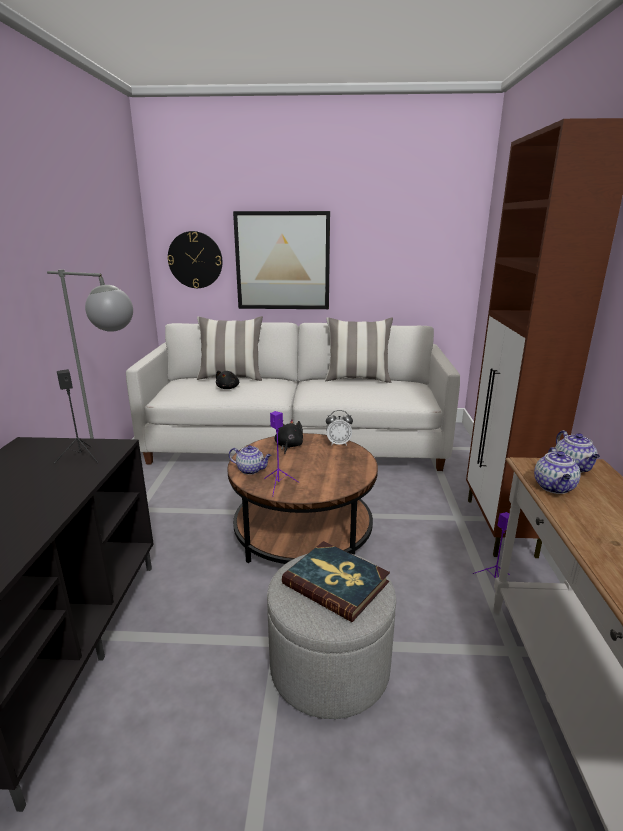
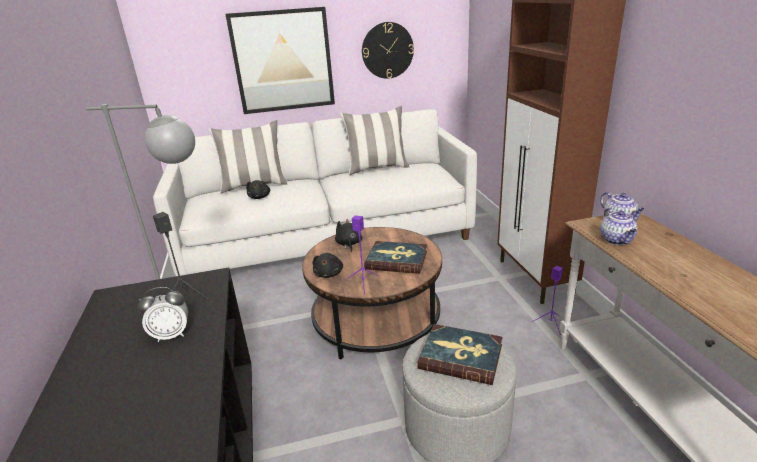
camera: 15 degrees left, 5 degrees up
(195, 260) = (190, 68): wall clock -> wall clock (387, 50)
(251, 470) = (329, 274): teapot -> black plush toy
(326, 470) = (396, 260): none -> book
(338, 443) = (392, 233): alarm clock -> alarm clock (171, 335)

